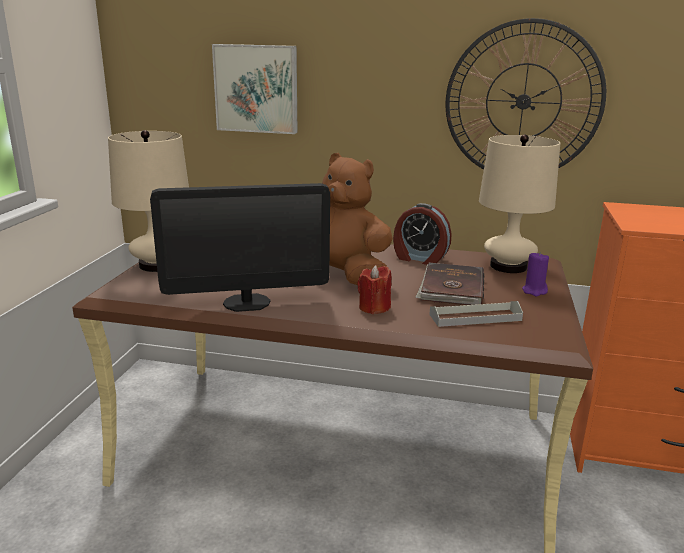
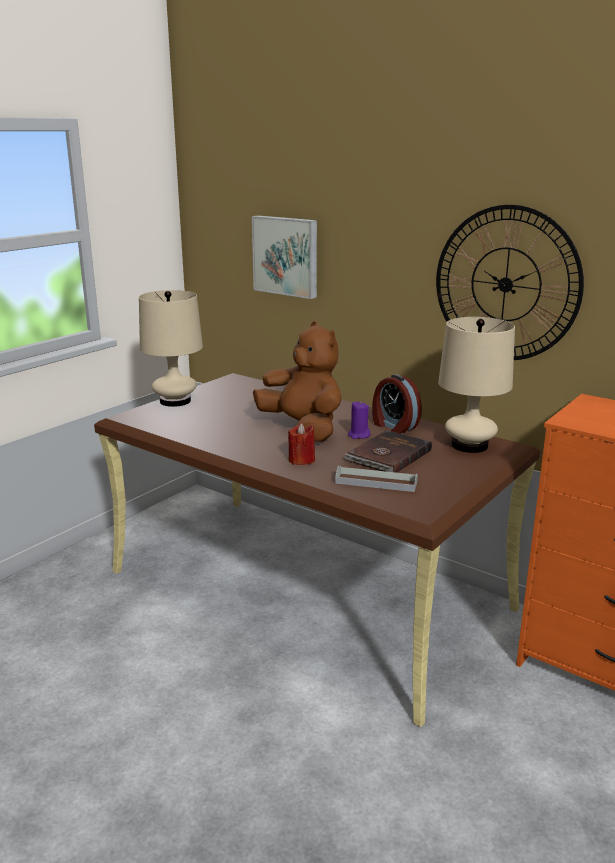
camera: 25 degrees right, 0 degrees up
(246, 302) = (209, 440): monitor -> none
(534, 291) = (462, 470): purple candle -> purple candle (359, 435)

